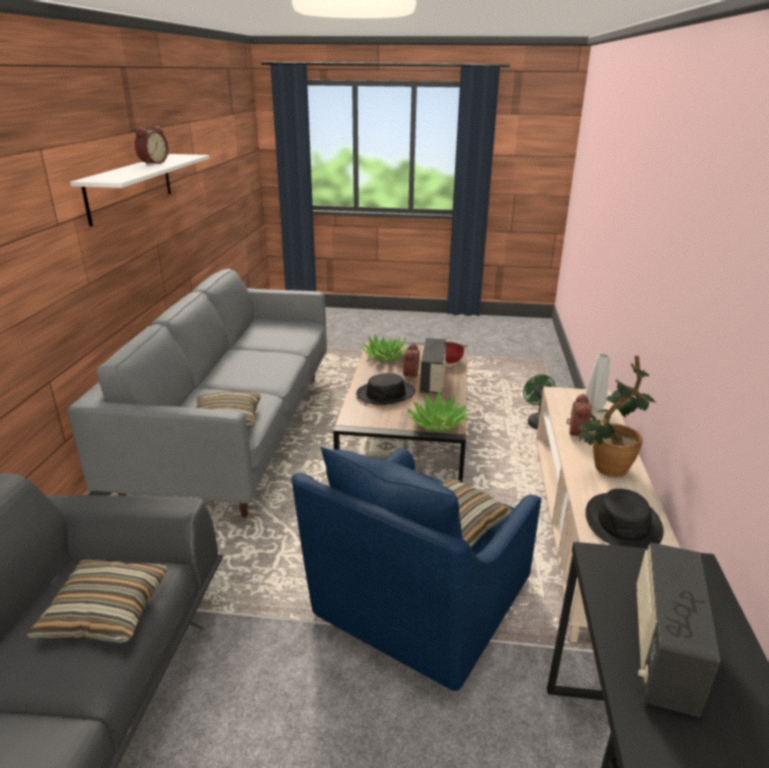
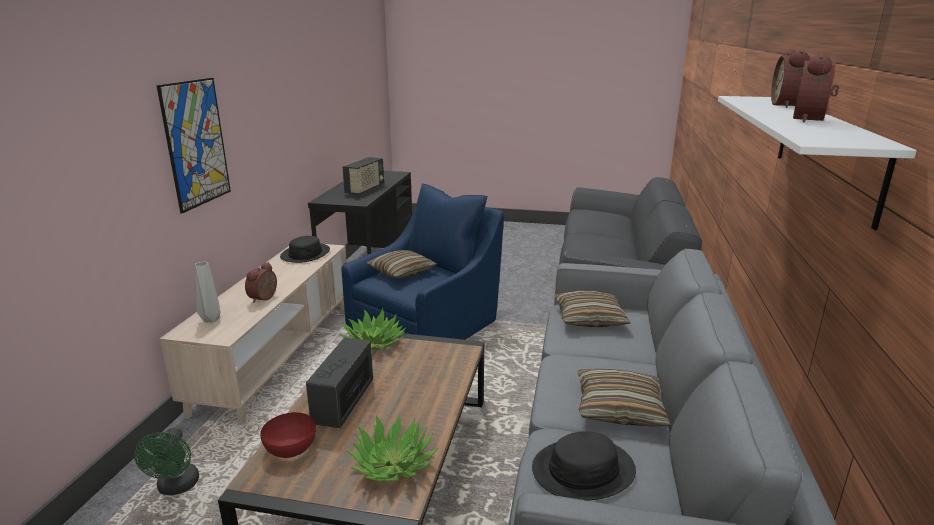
camera: 175 degrees left, 5 degrees down
(105, 611) = (589, 243): pillow -> pillow (619, 408)
(385, 393) = (417, 384): black hat -> black hat (583, 470)
(409, 375) = (371, 416): alarm clock -> alarm clock (789, 105)
(604, 470) = (278, 275): potted plant -> none
(673, 274) = (196, 143): none -> picture

